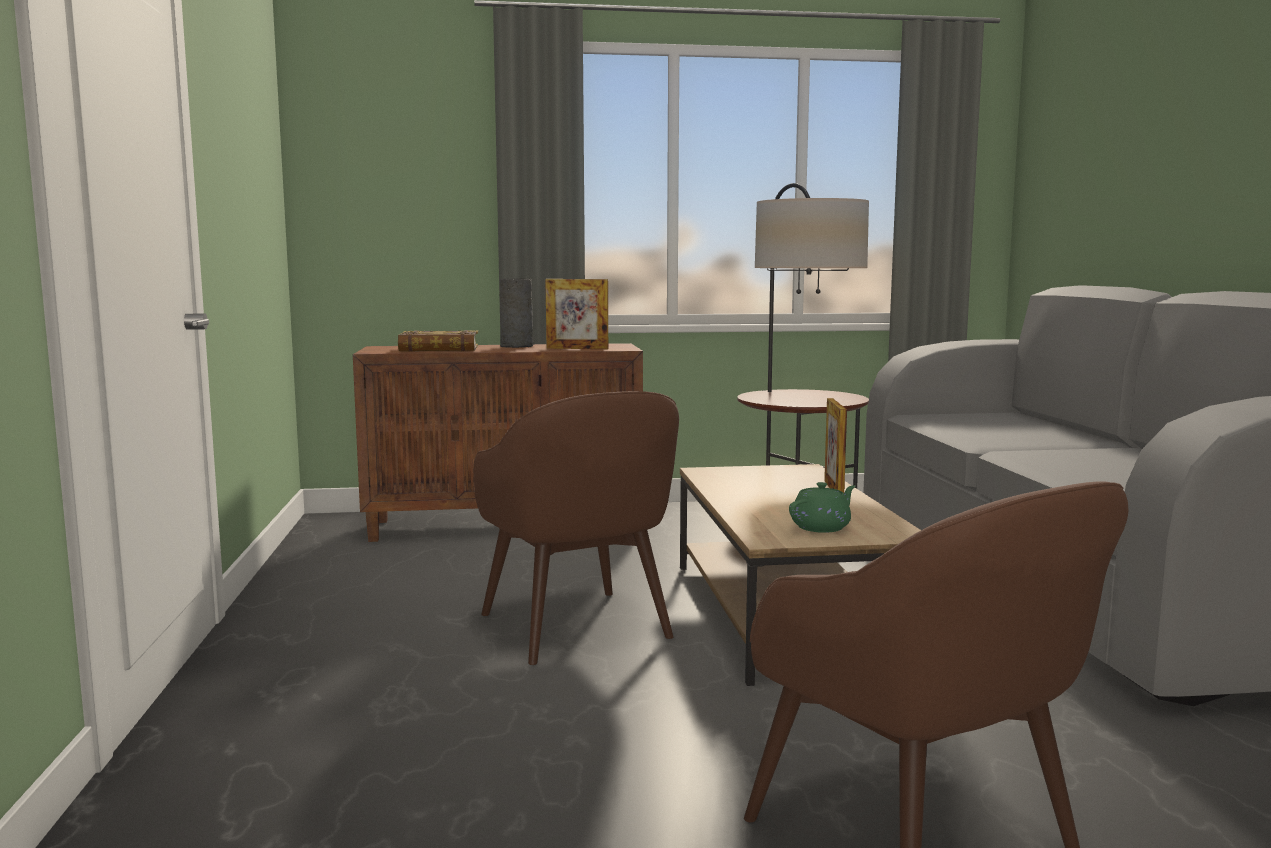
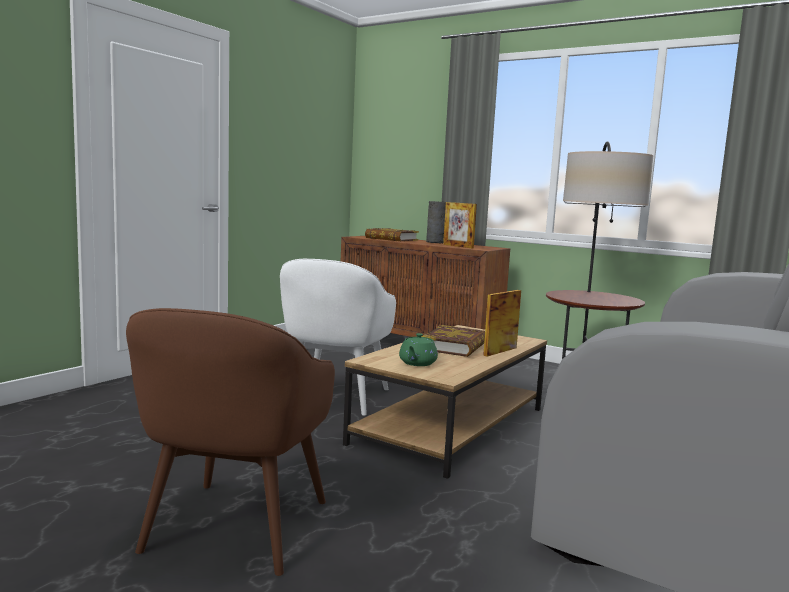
camera: 40 degrees right, 0 degrees up
(576, 627) = (335, 397): brown armchair -> white armchair
(779, 496) = (455, 347): none -> book
(822, 527) = (417, 363): green teapot -> green teapot turned 105 degrees clockwise

